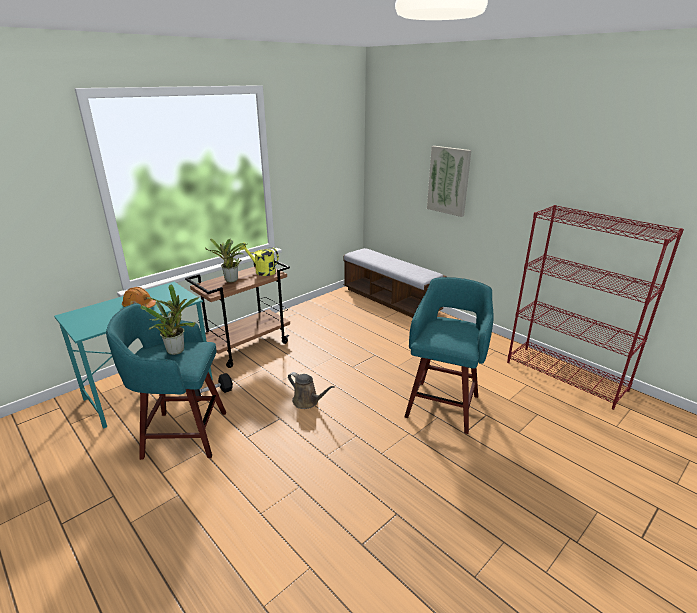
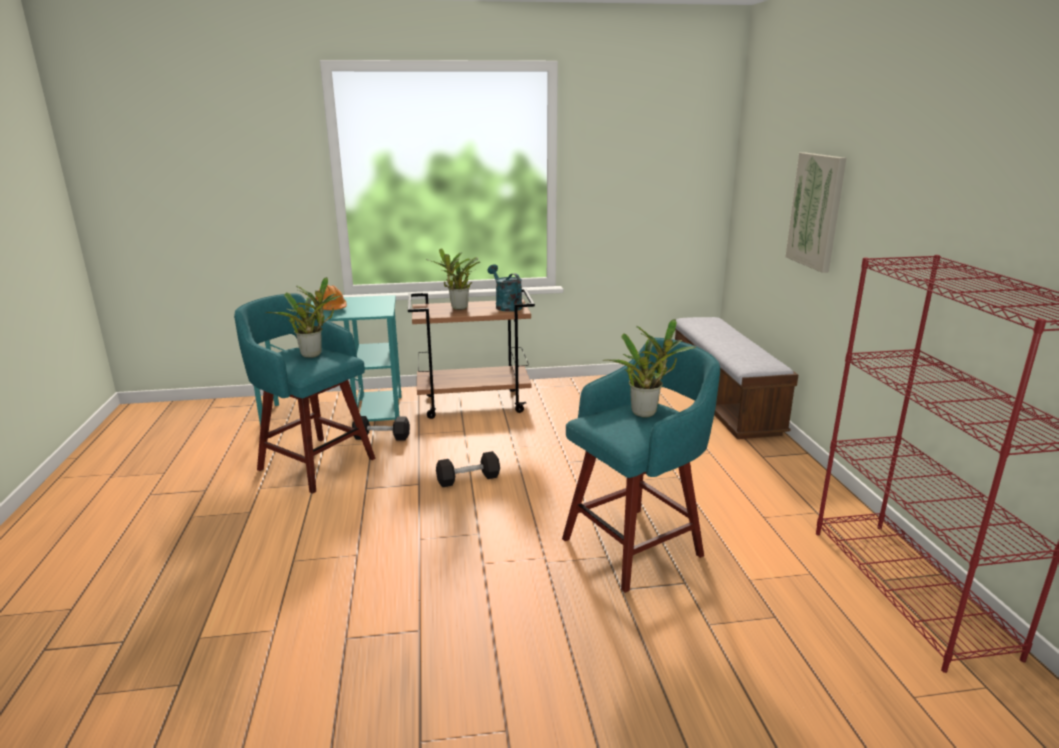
camera: 35 degrees right, 5 degrees down
(262, 271) = (506, 306): yellow watering can -> turquoise watering can
(307, 401) = (468, 479): brown watering can -> black dumbbell
(449, 325) = (646, 412): none -> potted plant

